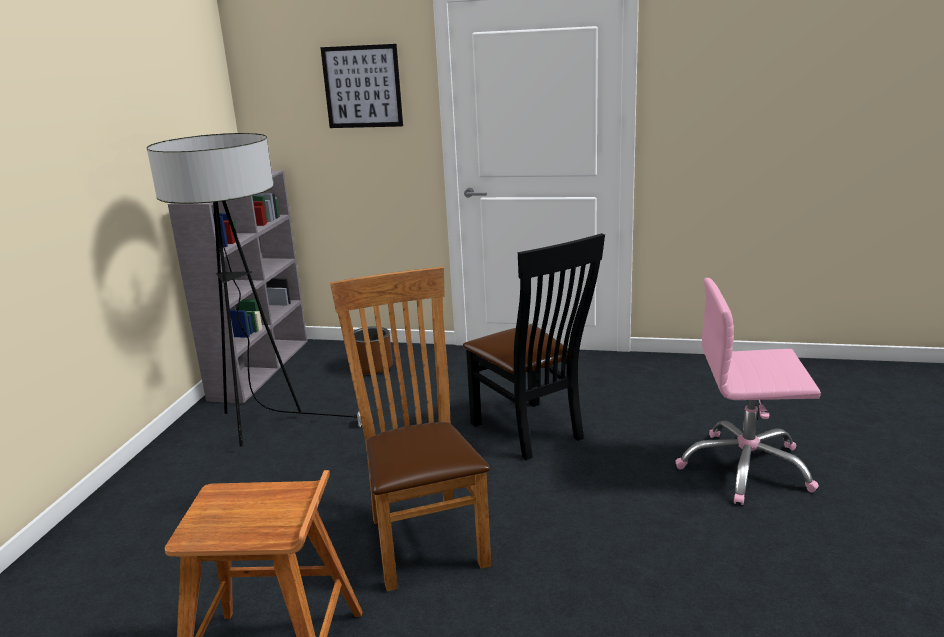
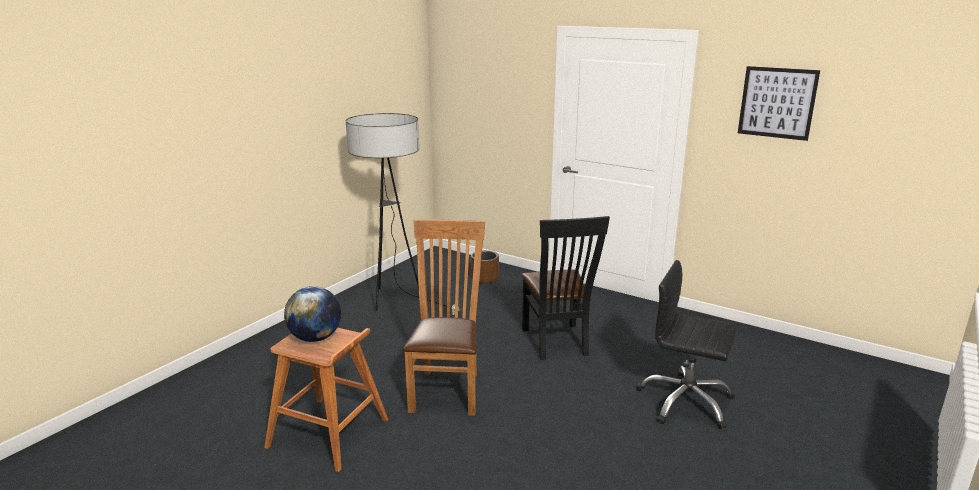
camera: 20 degrees right, 0 degrees up
(238, 509) = (315, 338): none -> globe
(261, 368) = (417, 264): grey bookcase -> none
(362, 86) = (506, 87): picture -> picture (777, 103)
(745, 468) = (685, 402): pink office chair -> black office chair

